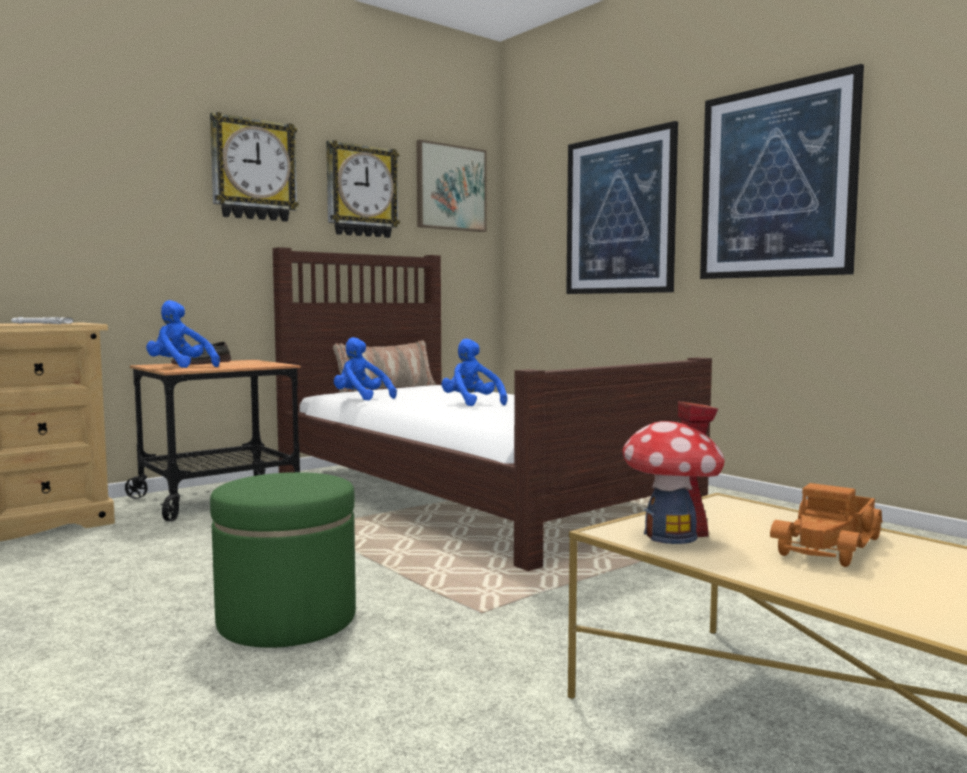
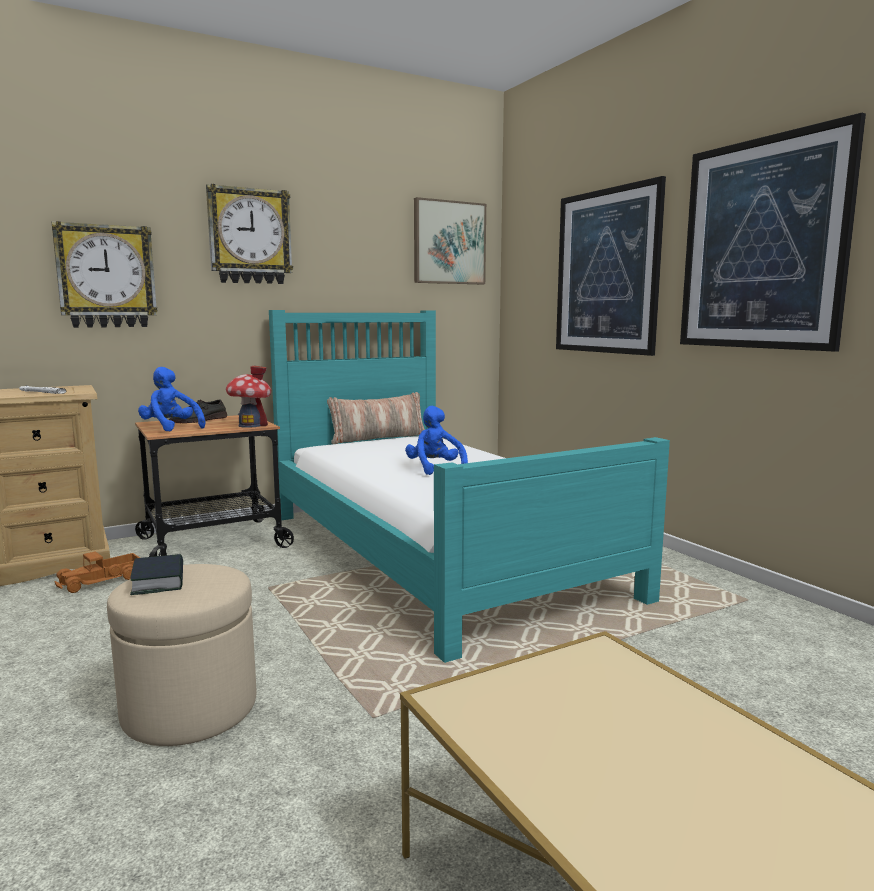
camera: 10 degrees right, 5 degrees up
(259, 482) = (159, 581): none -> book
(287, 619) = (190, 708): green ottoman -> beige ottoman
(361, 191) = (357, 251): wall clock -> wall clock (106, 276)
(361, 398) = (339, 456): blue plush toy -> none
(466, 494) = (434, 551): brown bed -> turquoise bed
(670, 536) = (504, 713): toy house -> toy house (250, 425)
(831, 545) = (681, 752): toy truck -> toy truck (101, 581)

